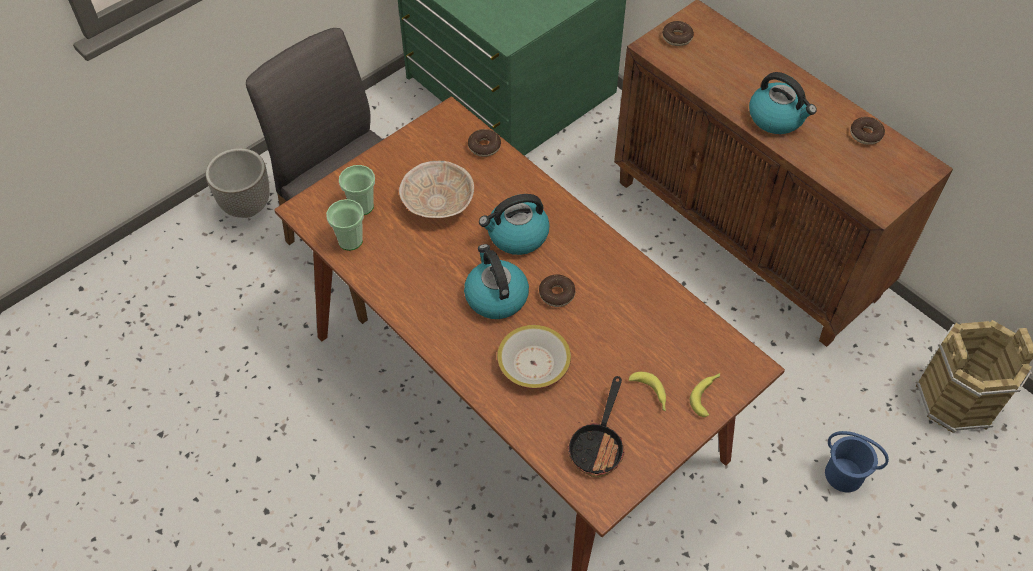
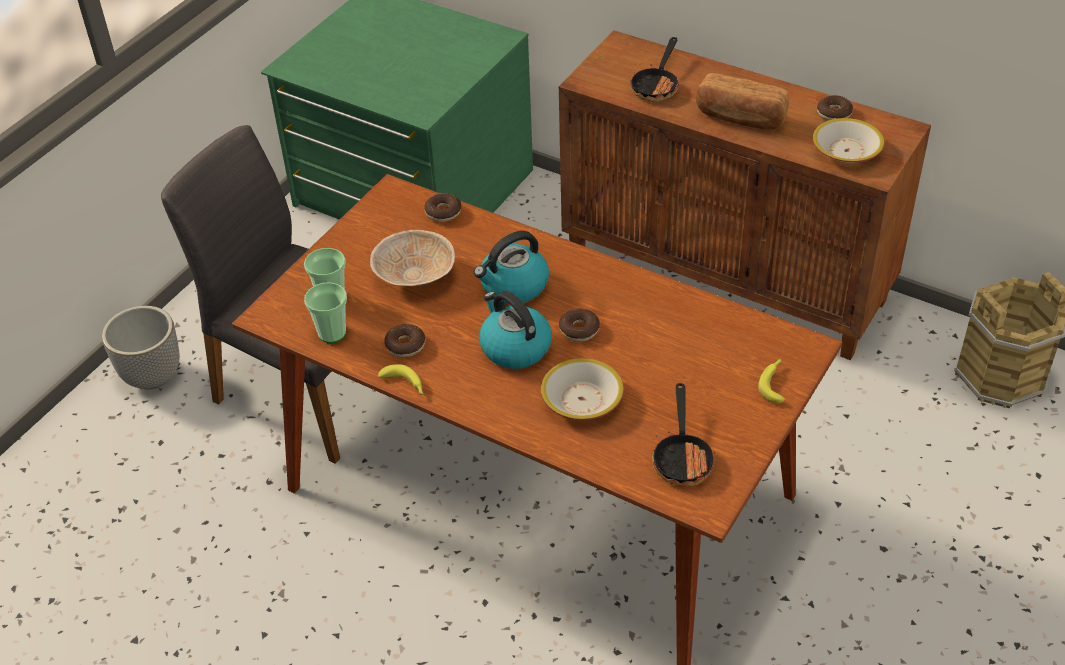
camera: 15 degrees left, 10 degrees down
(650, 394) = (716, 397): banana -> banana (405, 385)
(677, 37) = (607, 68): donut -> donut (405, 345)
(714, 66) = (657, 85): none -> frying pan
(777, 118) = (740, 117): kettle -> bread
(844, 474) = (916, 476): blue bucket -> none
(861, 177) = (846, 151): none -> bowl

